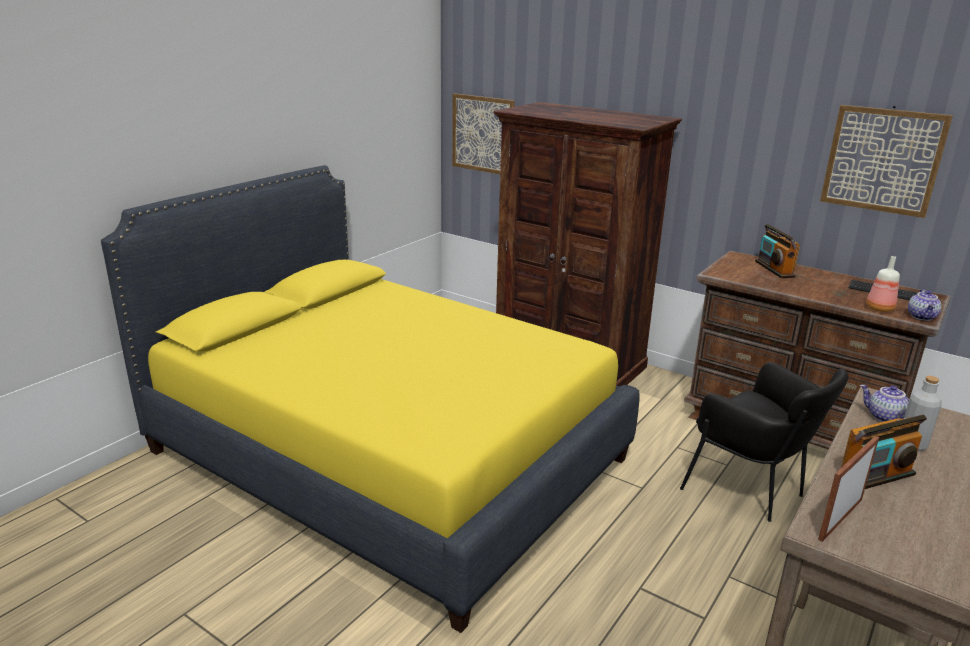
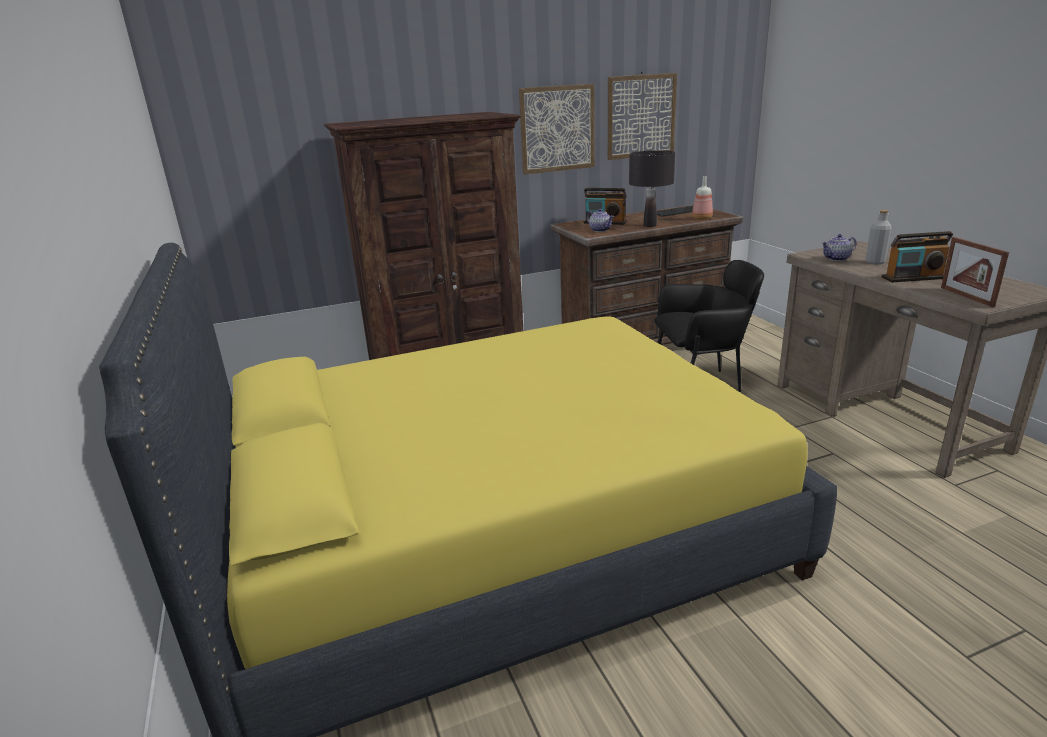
camera: 55 degrees left, 0 degrees up
(482, 133) = (244, 180): picture -> picture (557, 128)
(799, 289) = (649, 225): none -> black table lamp
(875, 476) = (913, 278): radio -> radio turned 75 degrees clockwise
(922, 317) = (723, 215): teapot -> teapot (600, 230)

